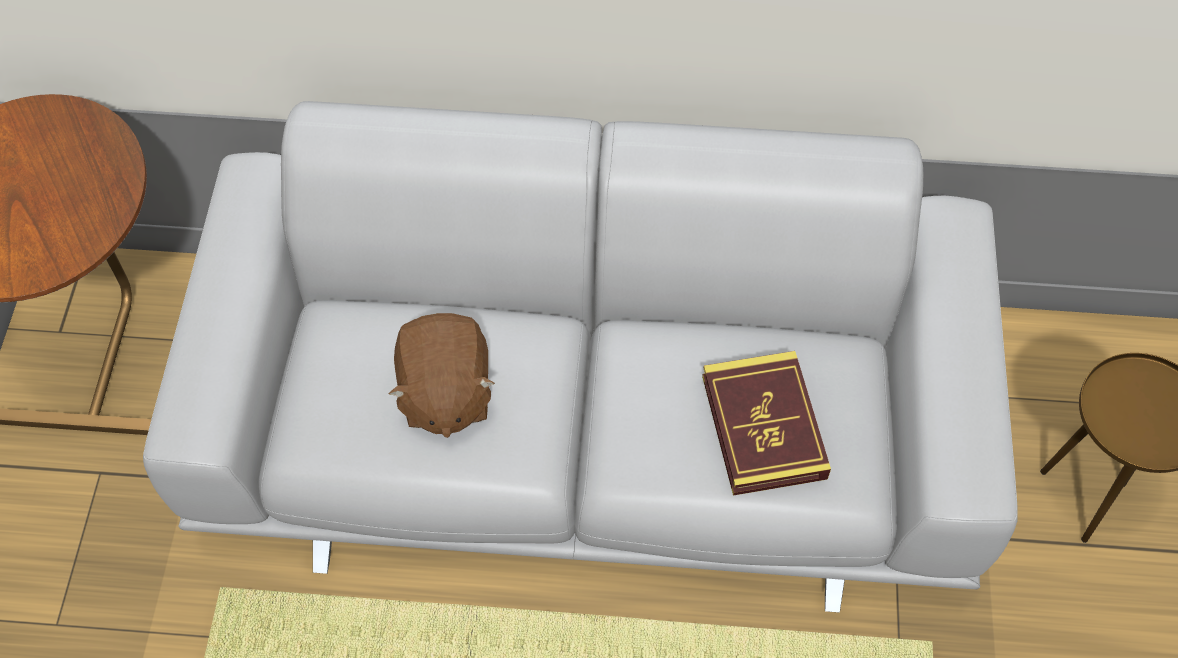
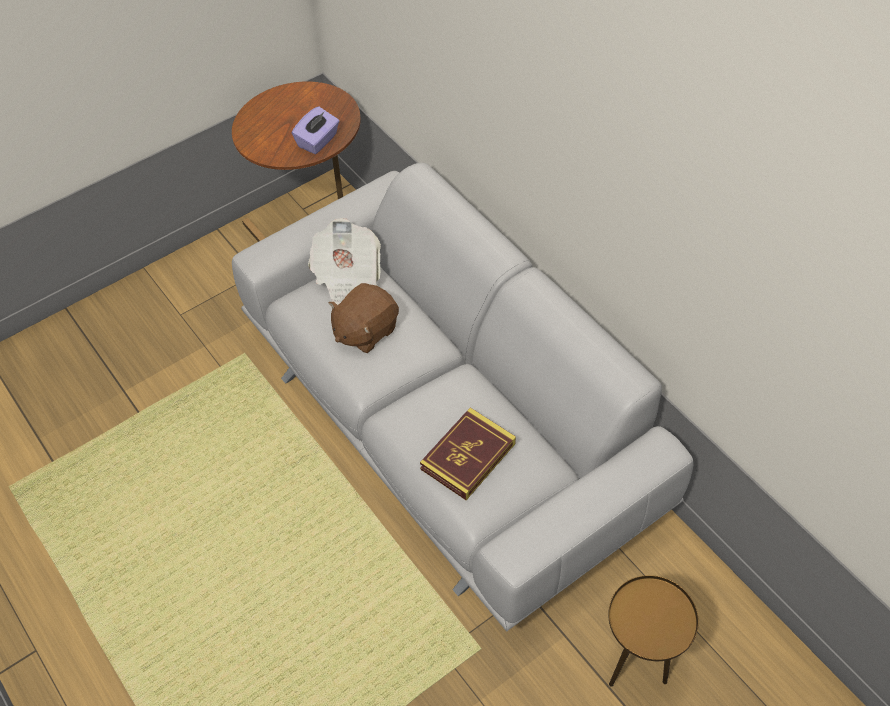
camera: 50 degrees right, 5 degrees down
(96, 191) = (318, 141): none -> purple tissue box
(331, 347) = (347, 277): none -> newspaper

